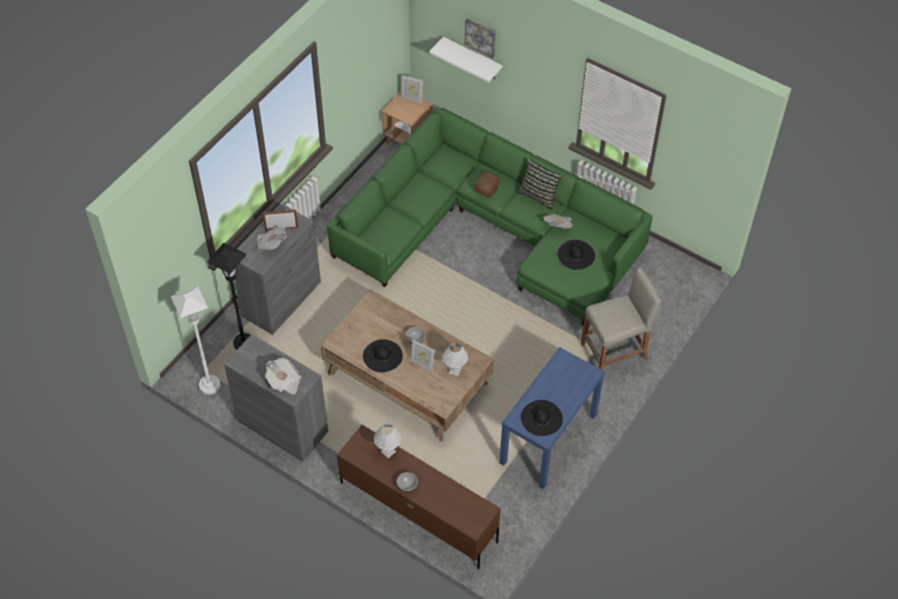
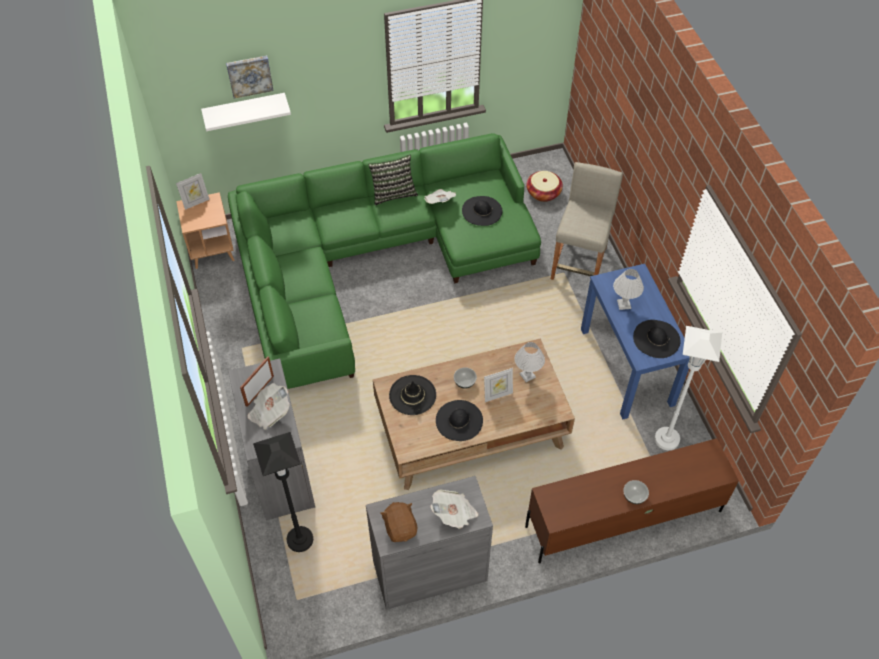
camera: 50 degrees left, 0 degrees up
(209, 385) = (320, 607): white floor lamp -> white floor lamp (666, 439)
(378, 318) = (412, 395): none -> black hat
(388, 451) = (582, 486): white table lamp -> white table lamp (623, 304)
(487, 190) = (350, 223): brown plush toy -> brown plush toy (400, 527)
(659, 288) = (543, 193): none -> basket

